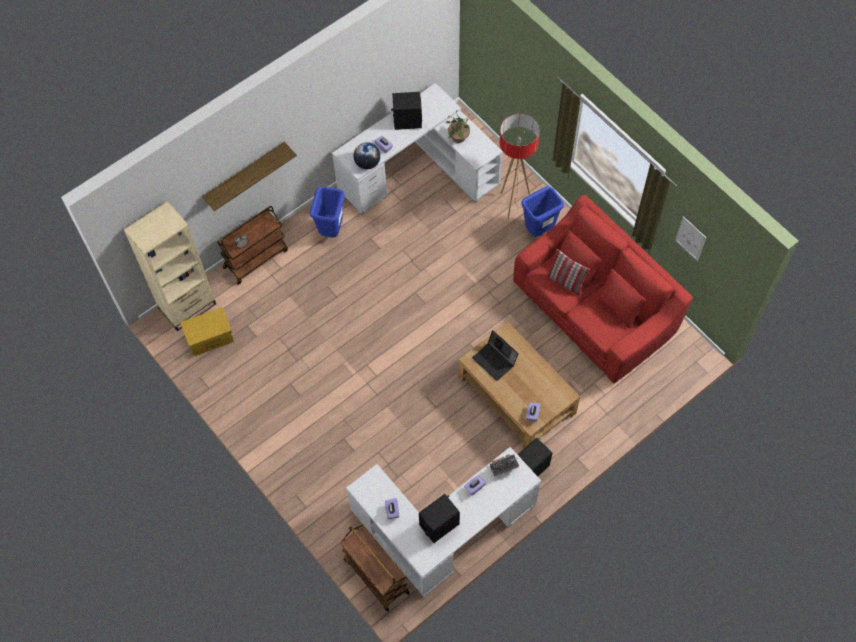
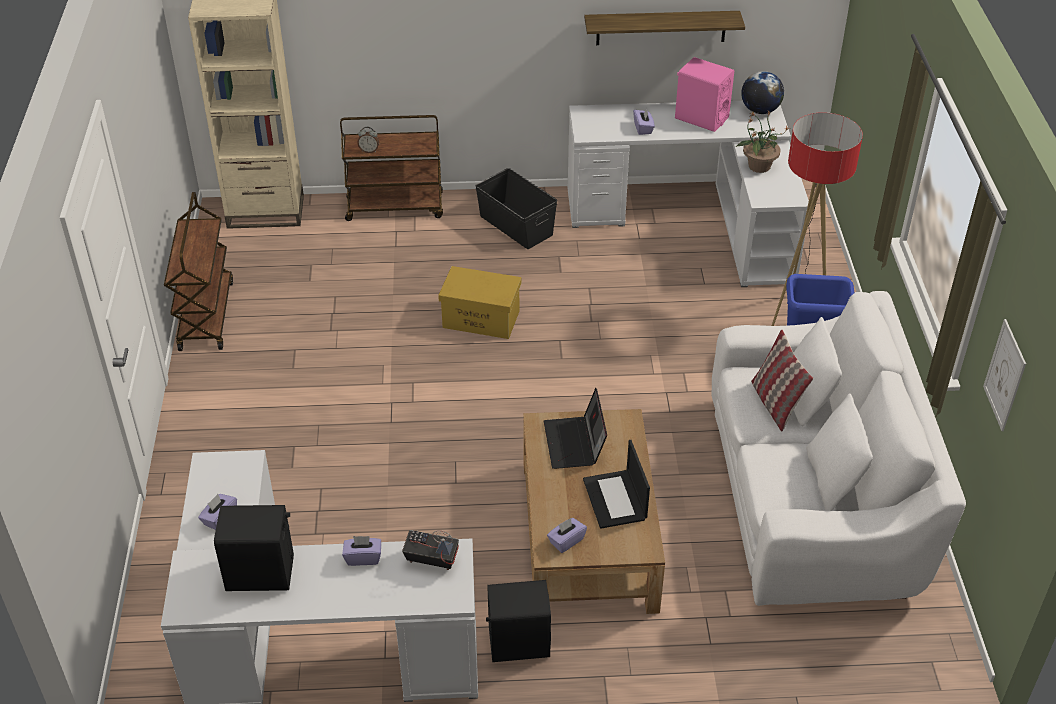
camera: 35 degrees right, 20 degrees down
(210, 337) = (256, 254): yellow storage box -> yellow storage box (482, 319)
(245, 174) = (415, 38): shelf -> shelf (661, 27)
(331, 231) = (516, 225): blue trash can -> black storage box
(367, 163) = (604, 134): globe -> globe (760, 110)
(375, 575) = (153, 636): brown cart -> brown cart (205, 315)
(407, 121) = (701, 118): black speaker -> pink speaker
(536, 379) = (615, 500): none -> laptop
(594, 309) = (812, 496): red sofa -> white sofa

